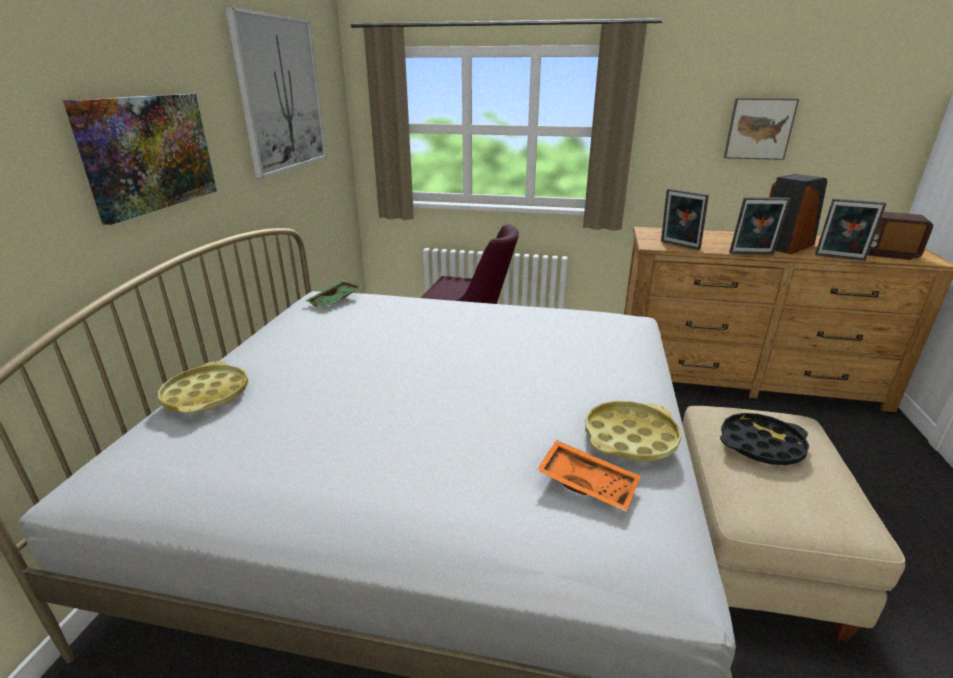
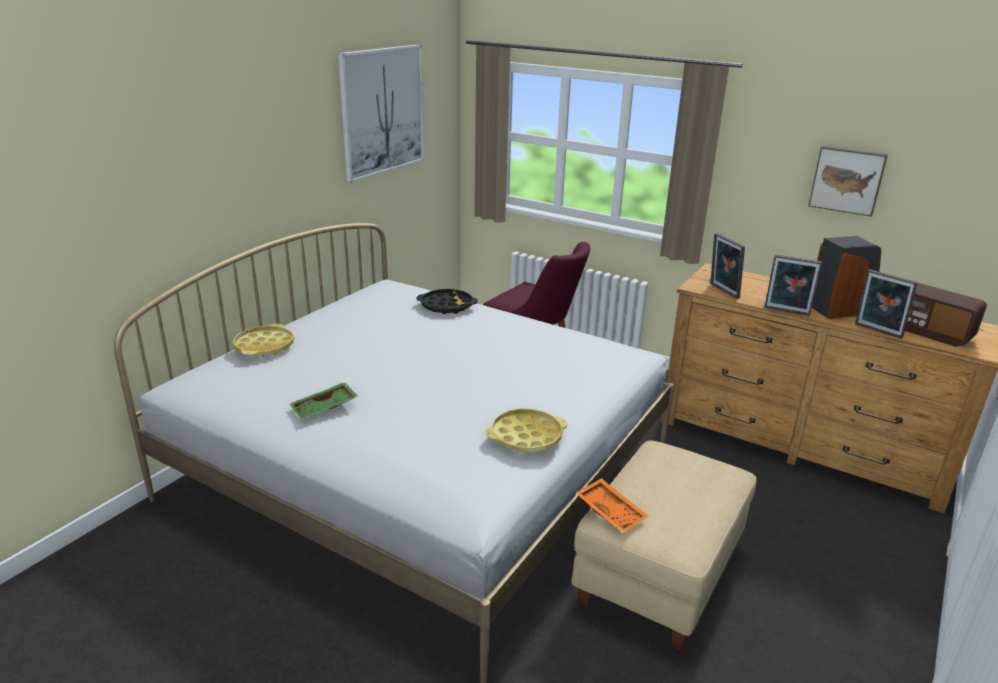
camera: 20 degrees right, 0 degrees up
(148, 153) = (259, 169): picture -> none
(336, 300) = (394, 291): green tray -> green tray (325, 408)
(588, 483) = (468, 454): orange tray -> orange tray (611, 511)
(761, 444) = (671, 479): black tray -> black tray (447, 306)

